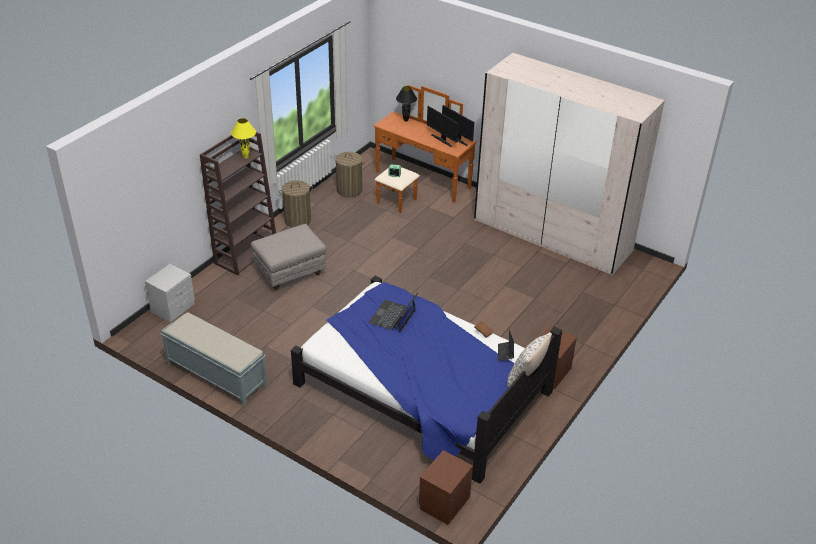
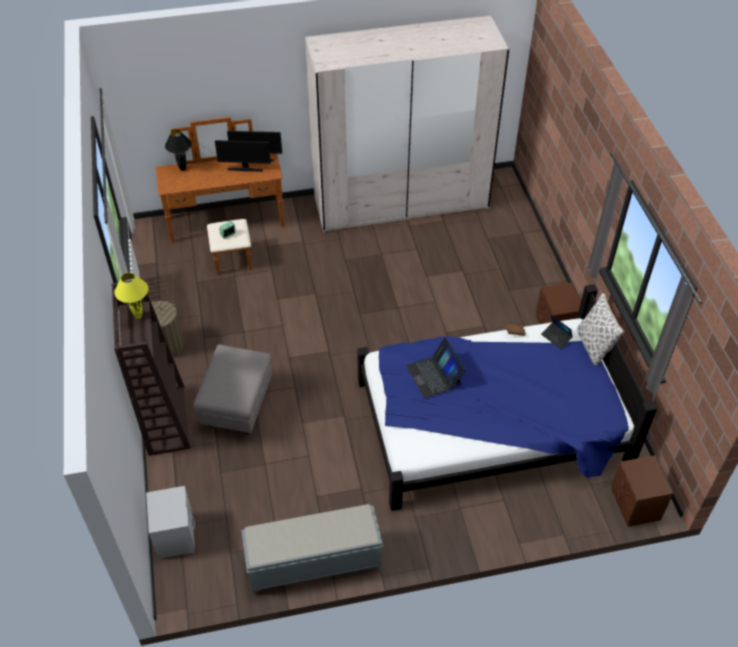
camera: 45 degrees left, 10 degrees up
(349, 190) = (173, 279): laundry basket -> none

